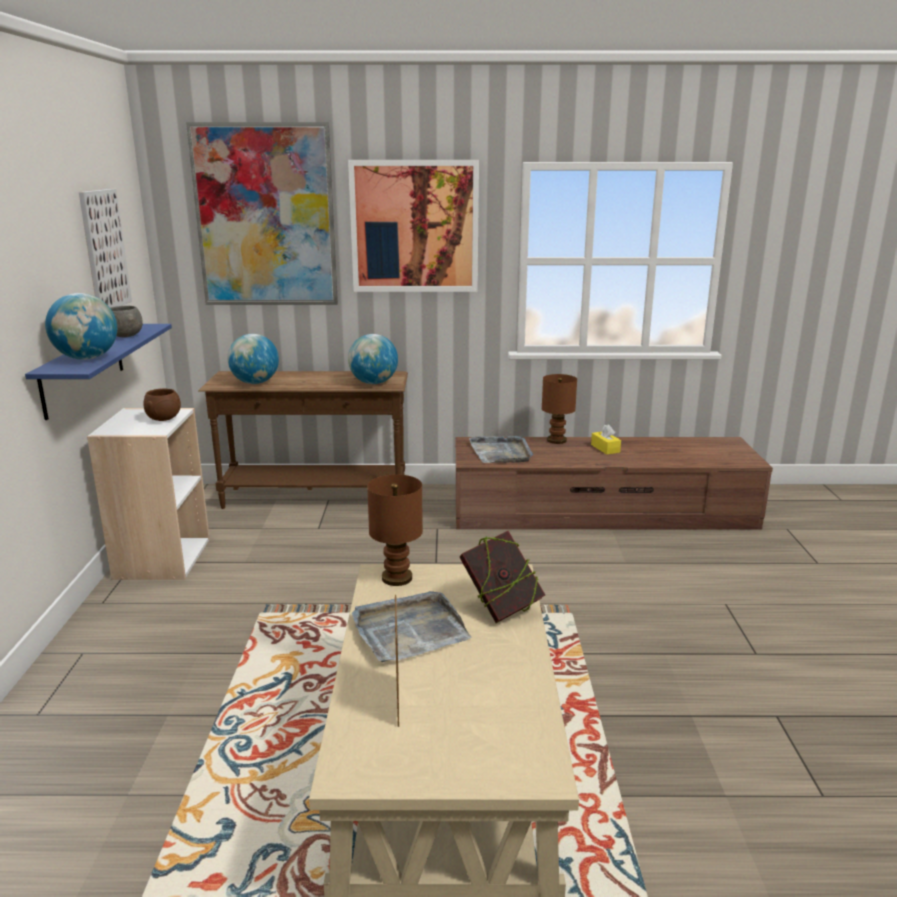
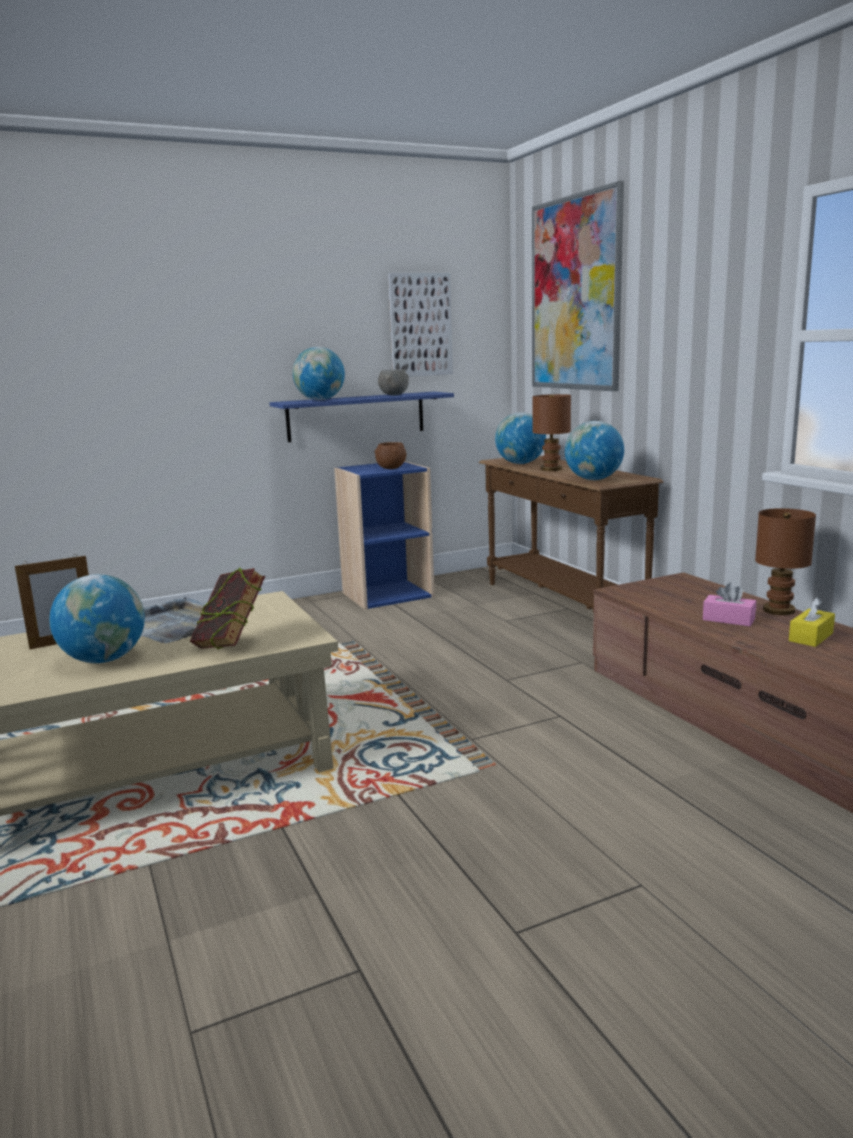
camera: 65 degrees right, 5 degrees down
(162, 558) = (388, 594): white bookcase -> blue bookcase
(398, 578) = (264, 605): brown table lamp -> brown table lamp (551, 469)
(414, 227) = (686, 295): picture -> none
(481, 678) = (104, 660): none -> globe
(501, 452) = (677, 596): grey tray -> none
(558, 455) = (728, 619): none -> pink tissue box

